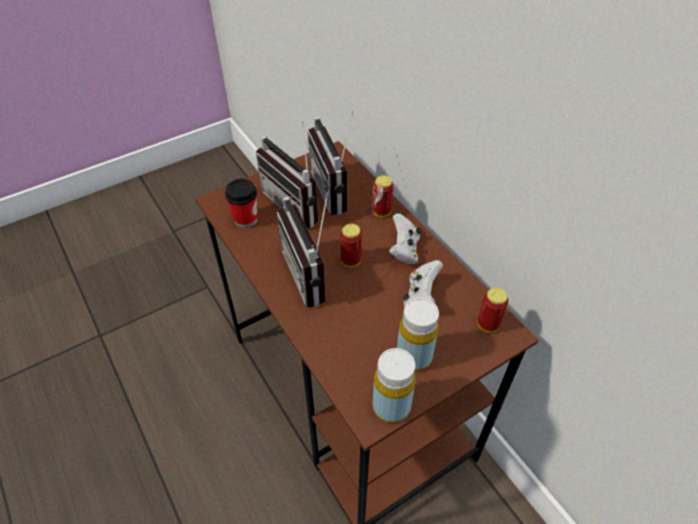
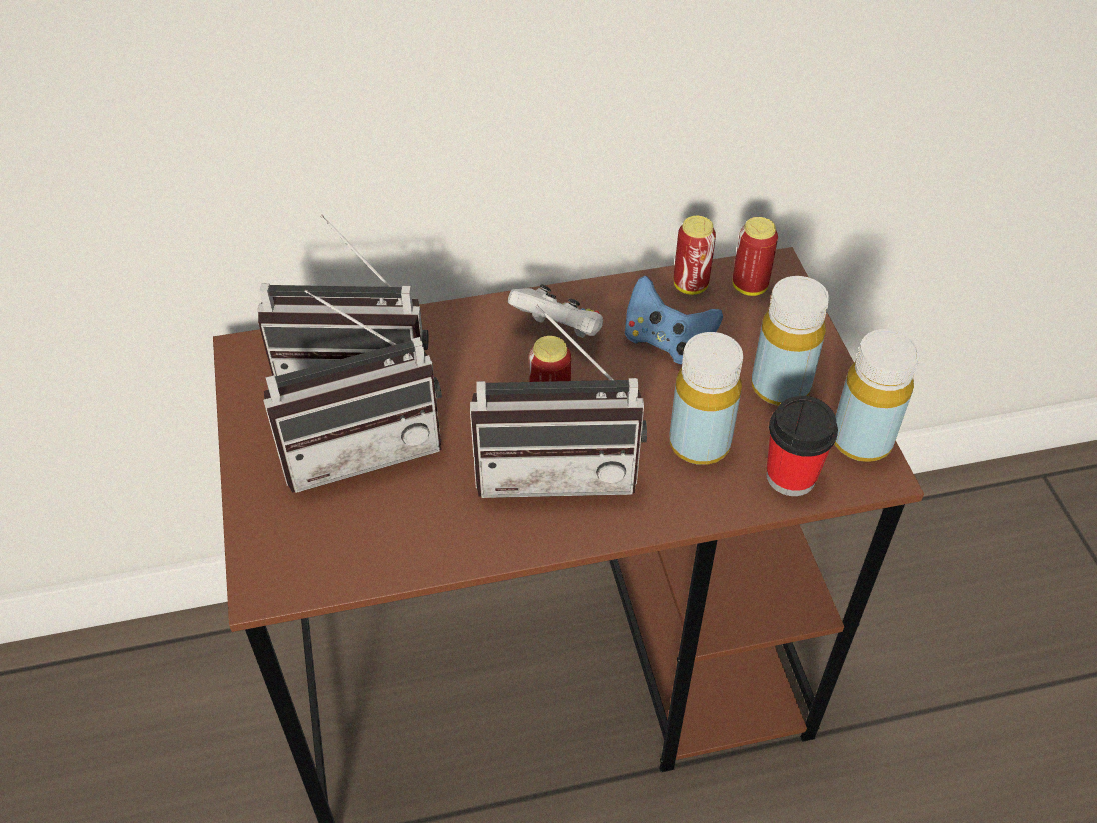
camera: 70 degrees left, 0 degrees up
(246, 219) = (355, 541): cup -> cup (791, 476)
(354, 328) = (699, 443): none -> yellow bottle
(381, 212) = (453, 332): can -> can (690, 285)
(420, 296) = (667, 342): white game controller -> blue game controller

